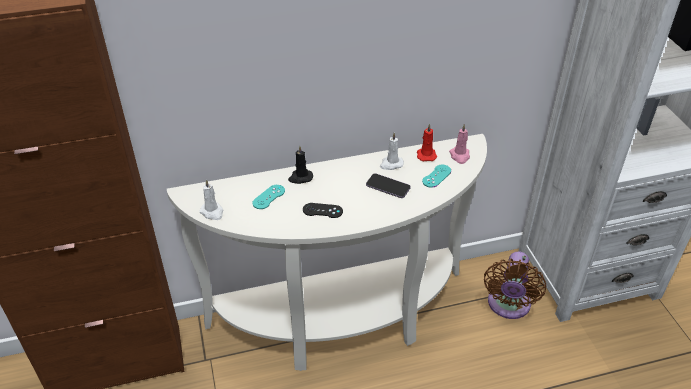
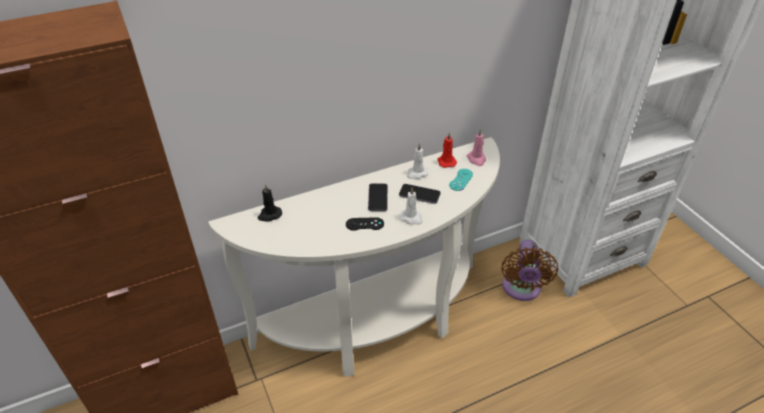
camera: 10 degrees left, 0 degrees up
(212, 212) = (259, 238): white candle -> white candle (411, 218)
(268, 197) = (310, 217): turquoise game controller -> none
(300, 178) = (336, 196): black candle -> black candle (269, 215)
(343, 185) = (378, 198): none -> phone

